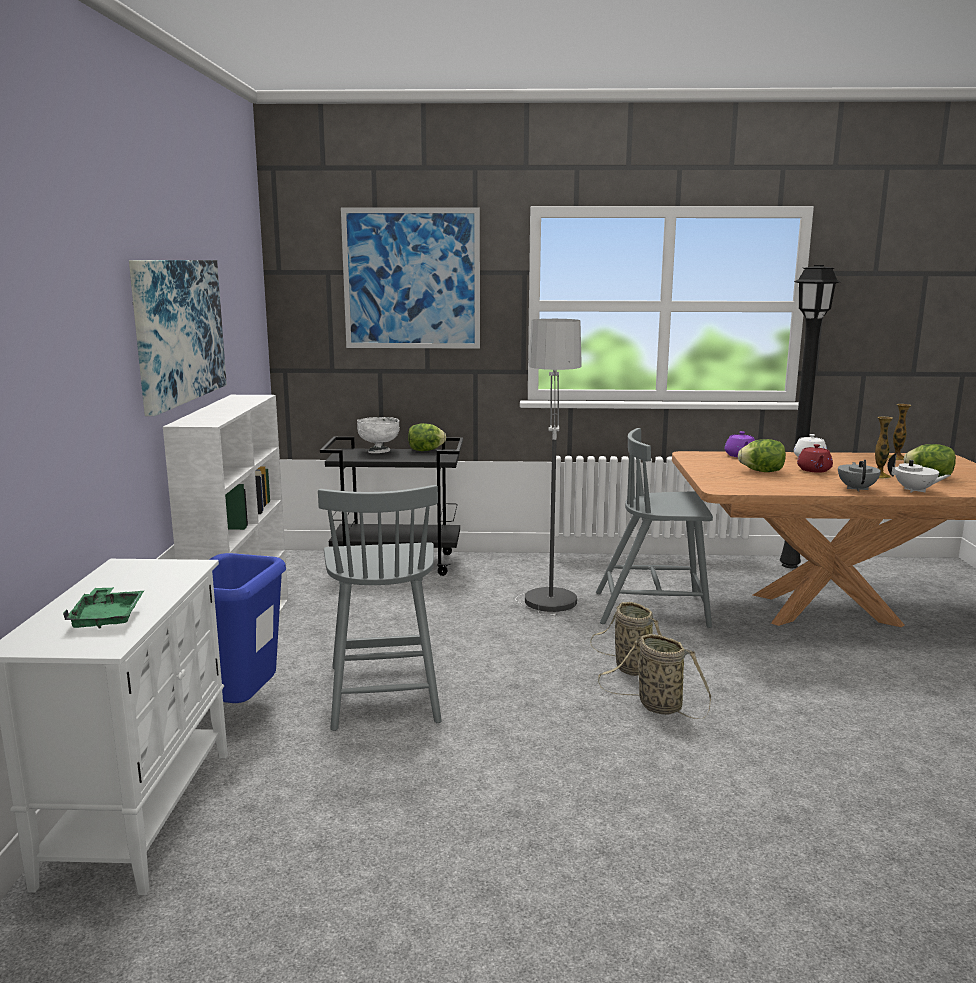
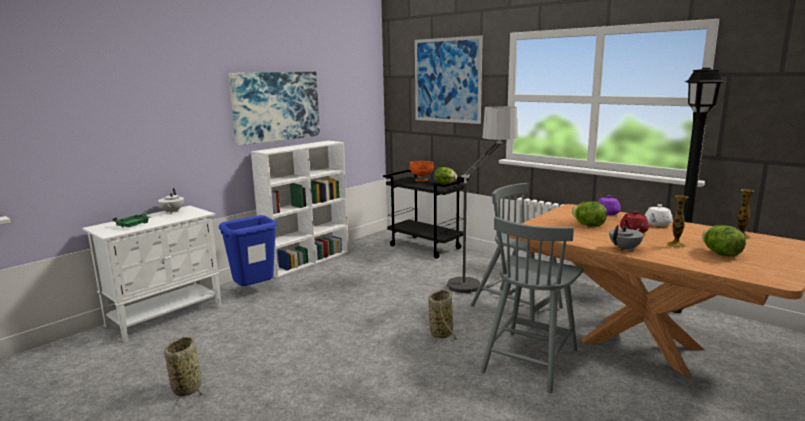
camera: 40 degrees right, 0 degrees up
(379, 451) = (421, 180): white bowl -> orange bowl
(384, 692) = (313, 303): grey chair -> grey chair (530, 359)
(656, 706) = (416, 355): basket -> basket (187, 388)
(914, 490) = (672, 259): white teapot -> white teapot (172, 212)

